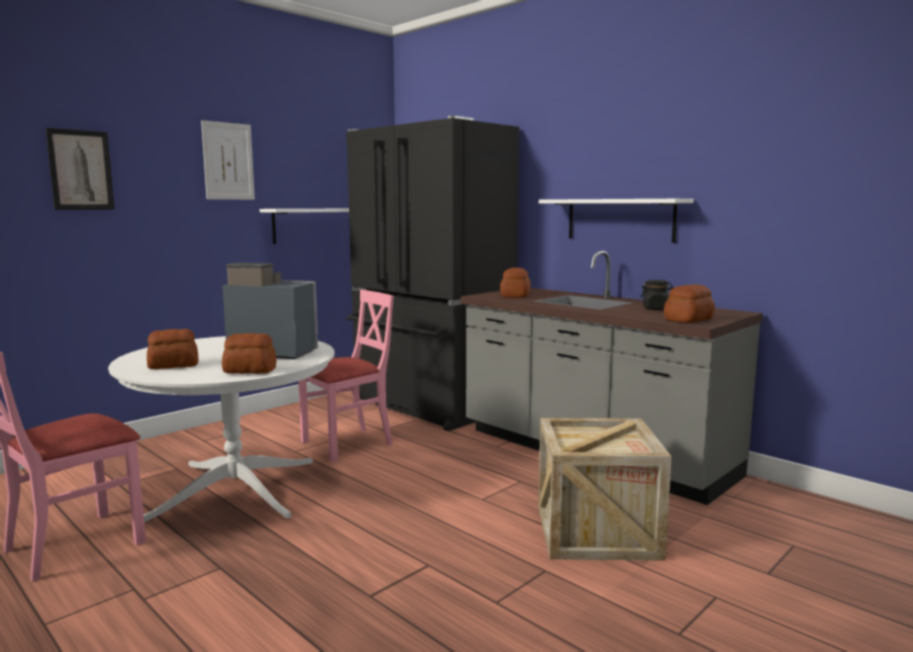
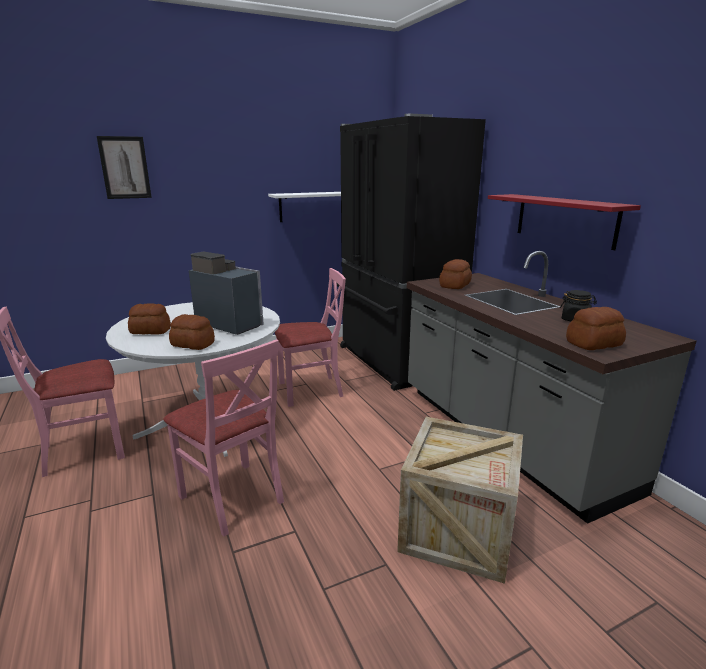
camera: 20 degrees right, 10 degrees up
(228, 161) = (241, 155): picture -> none
(330, 551) = (233, 497): none -> pink chair
(620, 220) = (565, 220): white shelf -> red shelf

